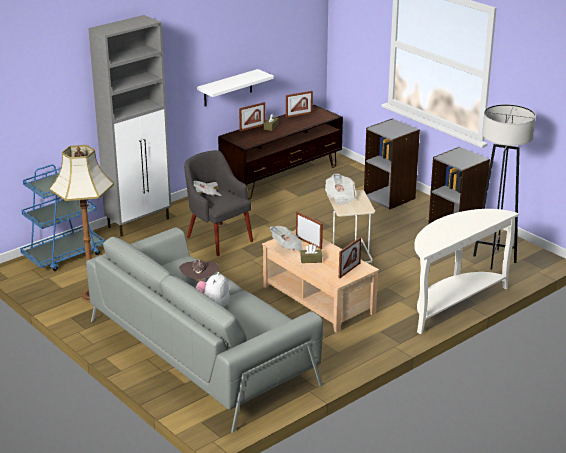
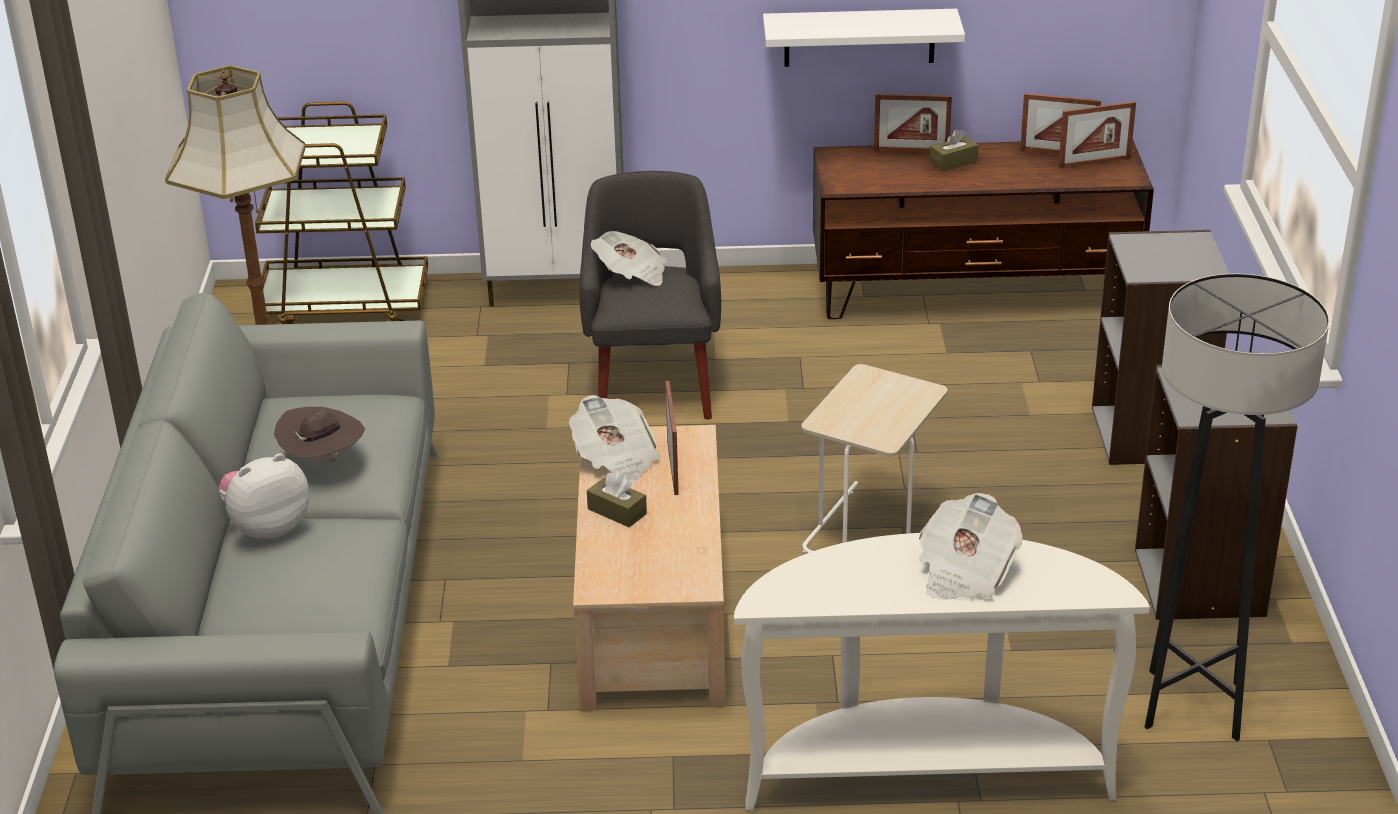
camera: 40 degrees right, 5 degrees up
(64, 255) = (345, 306): blue cart -> brown cart
(340, 197) = (867, 387): newspaper -> newspaper (964, 572)
(349, 270) = (656, 573): picture frame -> picture frame (1094, 163)

